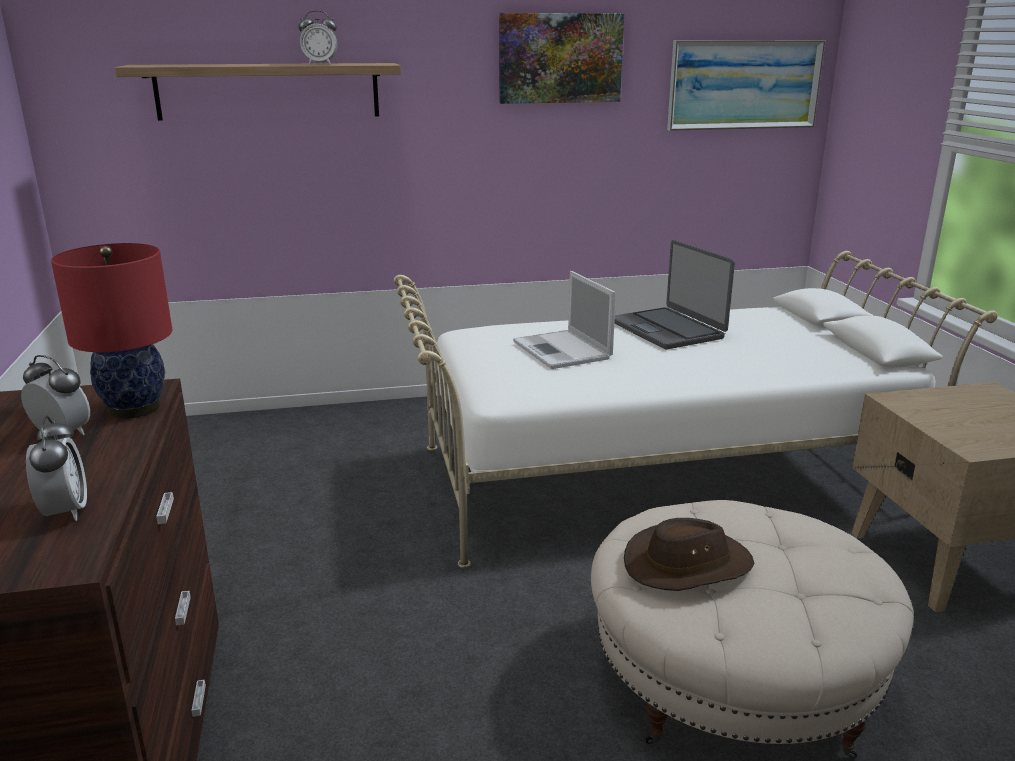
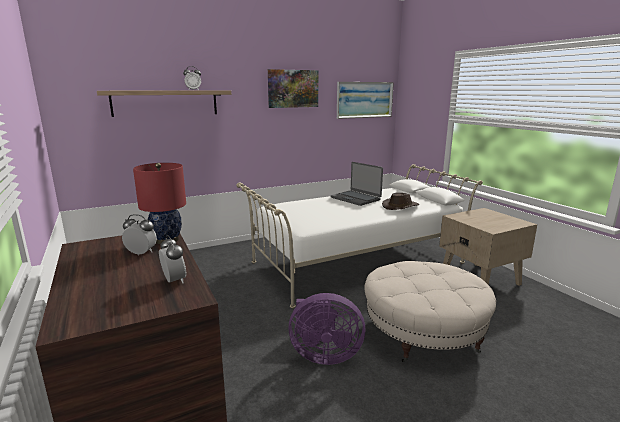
camera: 15 degrees left, 5 degrees down
(477, 691) = (323, 355): none -> purple fan
(563, 350) = (319, 209): laptop -> none
(687, 564) = (407, 284): brown hat -> brown hat (400, 206)

